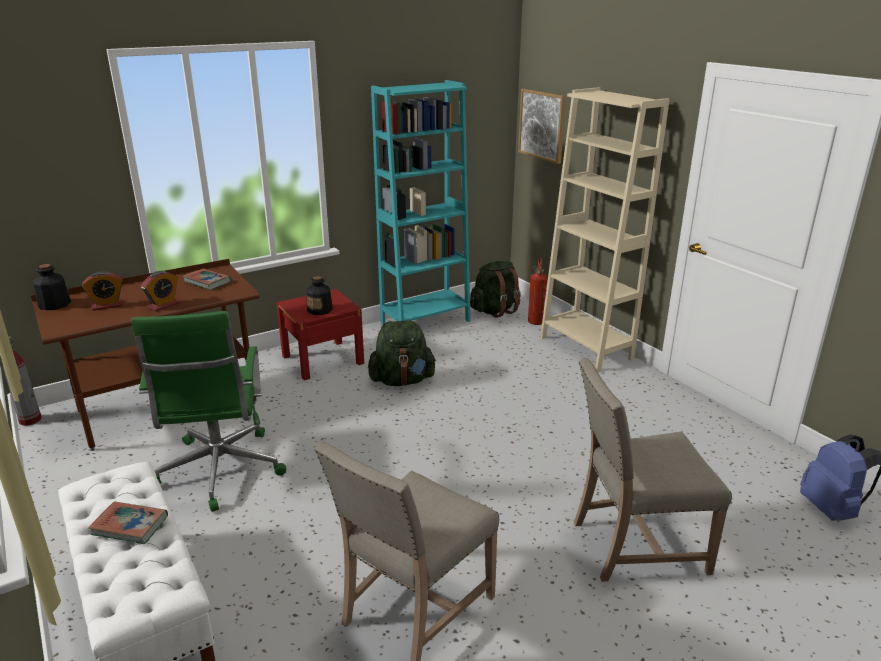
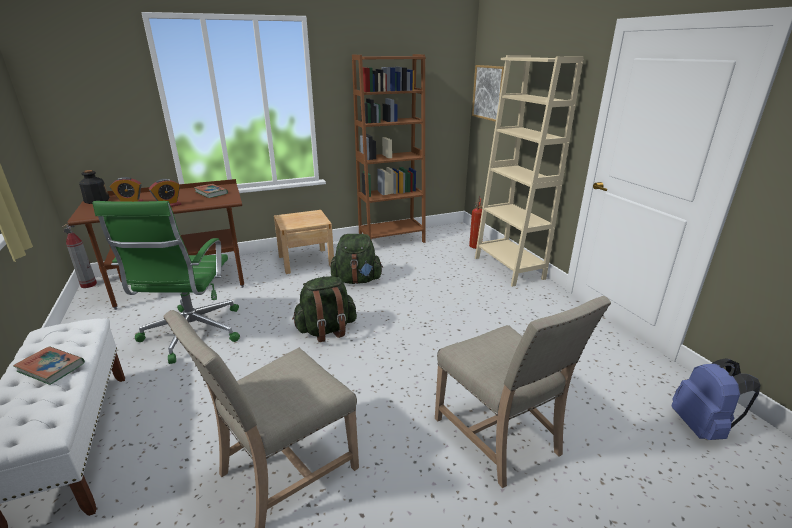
camera: 10 degrees right, 0 degrees up
(320, 310) = (301, 222): bottle -> none
(322, 360) = (306, 261): red nightstand -> beige nightstand
(425, 321) = (391, 240): turquoise bookcase -> brown bookcase
(495, 310) = (447, 236): green backpack -> green backpack (326, 330)
(634, 545) = (501, 437): beige chair -> beige chair turned 120 degrees counterclockwise

